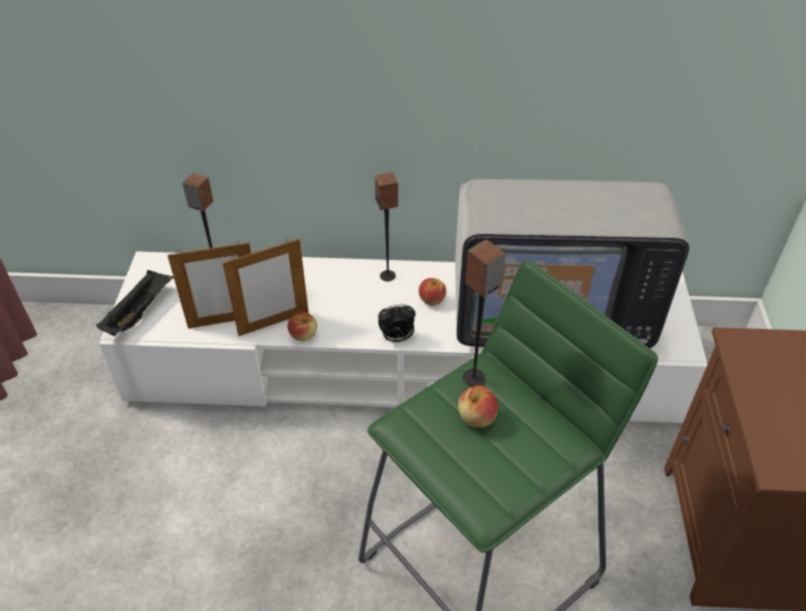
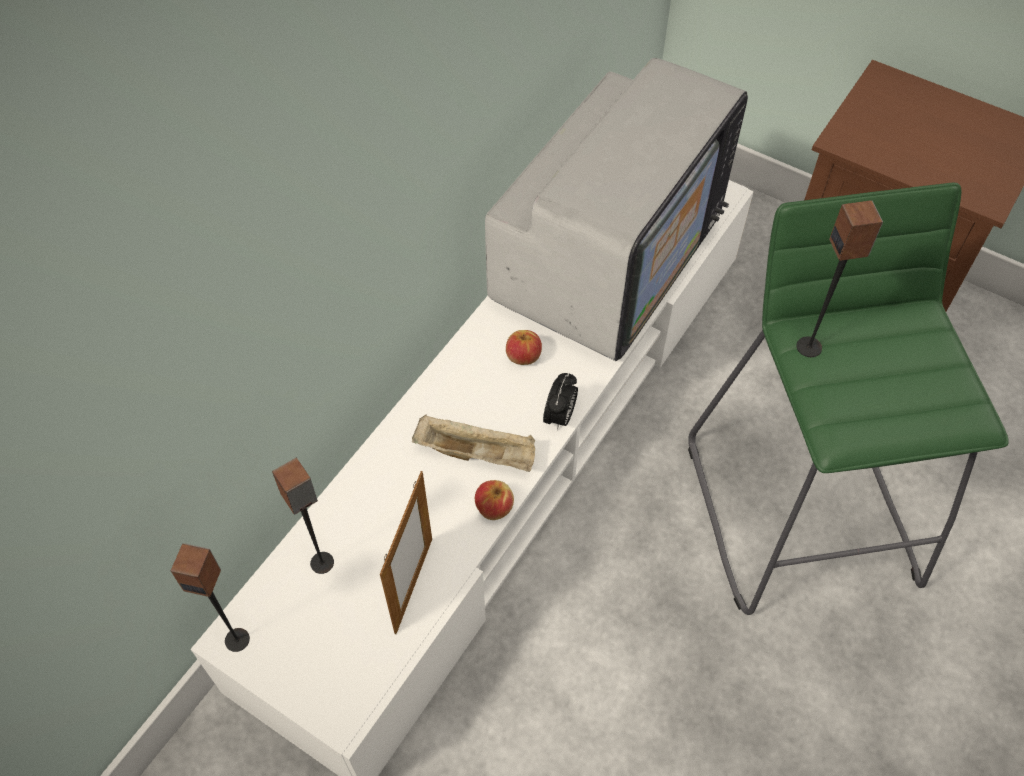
camera: 60 degrees left, 10 degrees up
(139, 312) = (323, 685): black tray -> none
(273, 323) = (453, 531): picture frame -> none
(338, 310) = (477, 453): none -> beige tray
(388, 276) = (455, 379): speaker -> speaker (237, 639)
(477, 417) = (862, 369): apple -> none

